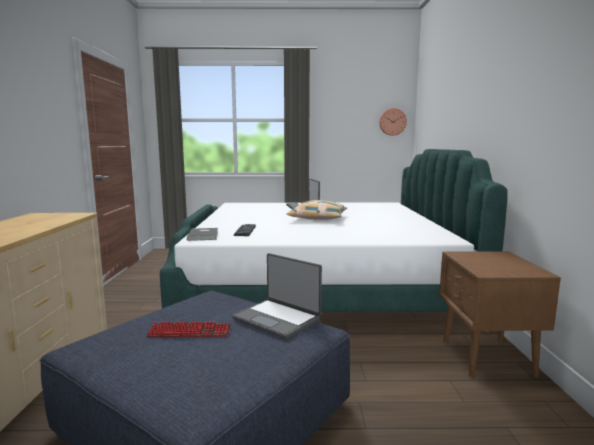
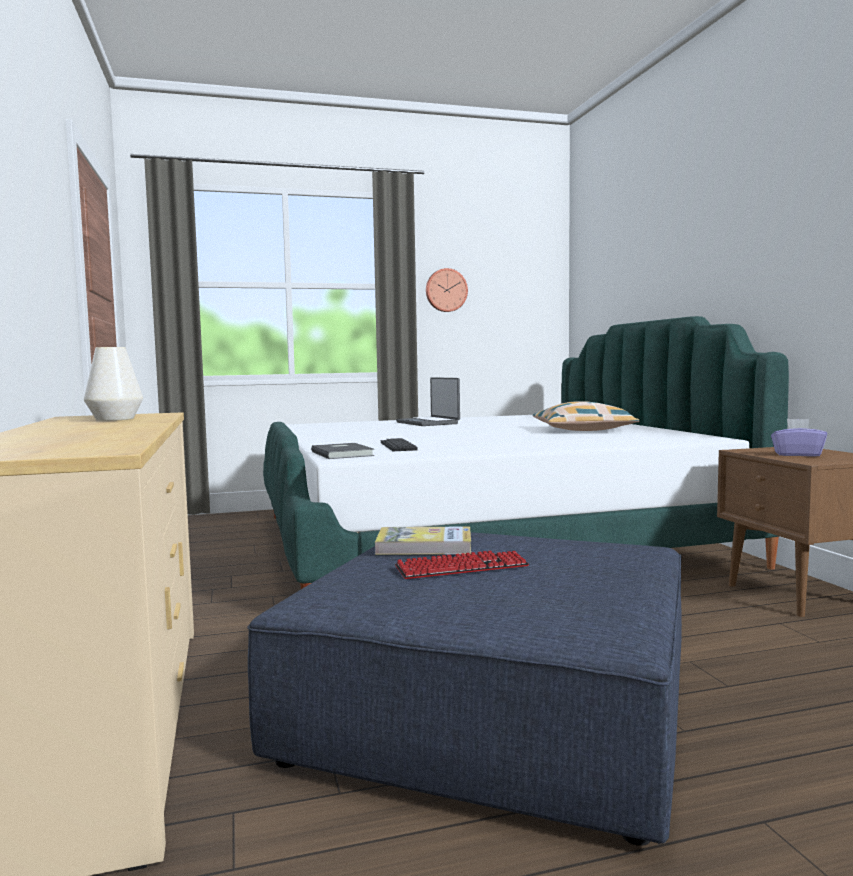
camera: 15 degrees left, 5 degrees down
(40, 220) = (115, 419): none -> white vase
(194, 309) = (424, 546): none -> book
(278, 319) = (569, 544): laptop -> none
(317, 218) = (479, 431): pillow -> pillow (583, 430)
(392, 122) = (537, 291): wall clock -> wall clock (446, 290)
(488, 263) = (797, 454): none -> purple tissue box

